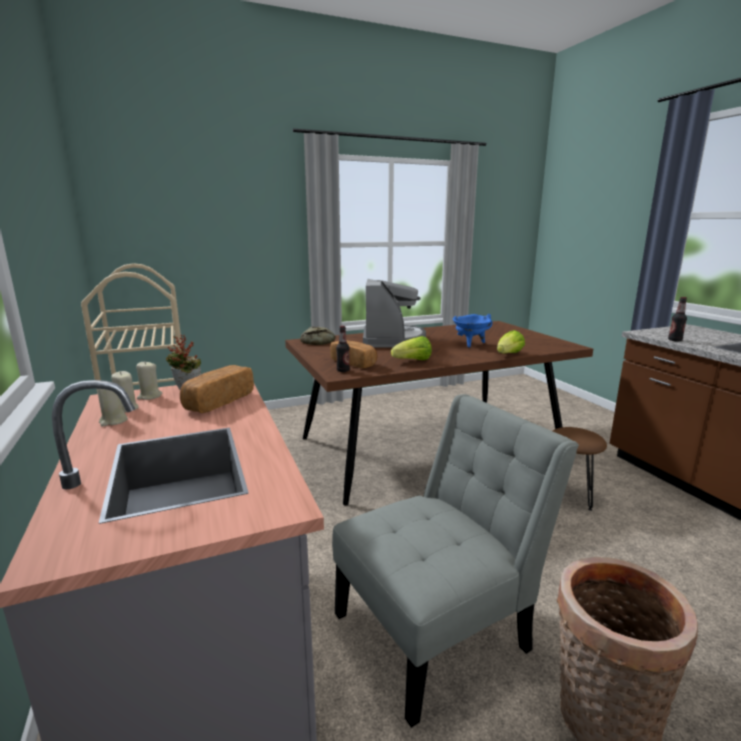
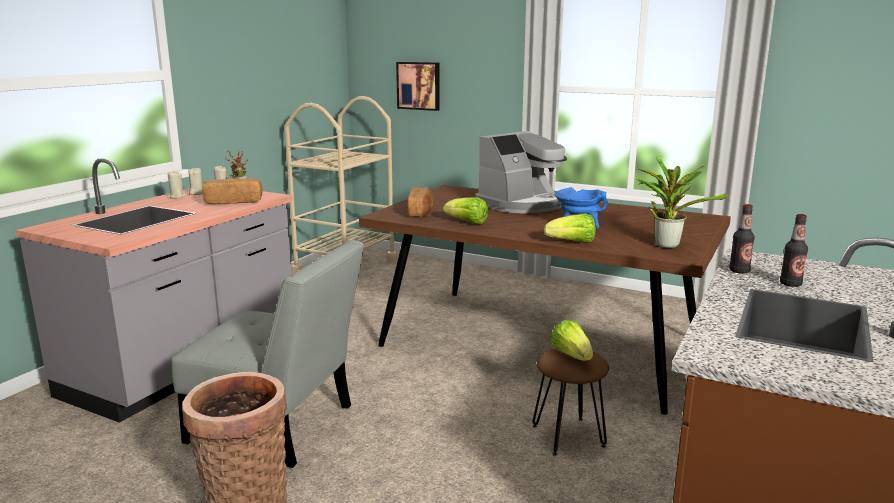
camera: 50 degrees right, 0 degrees up
(187, 249) = (419, 85): none -> picture
(319, 341) = (461, 191): bread -> none
(343, 370) = (394, 214): bottle -> bottle (790, 284)
(541, 342) = (666, 244): none -> potted plant
(574, 434) = (572, 356): none -> lettuce

